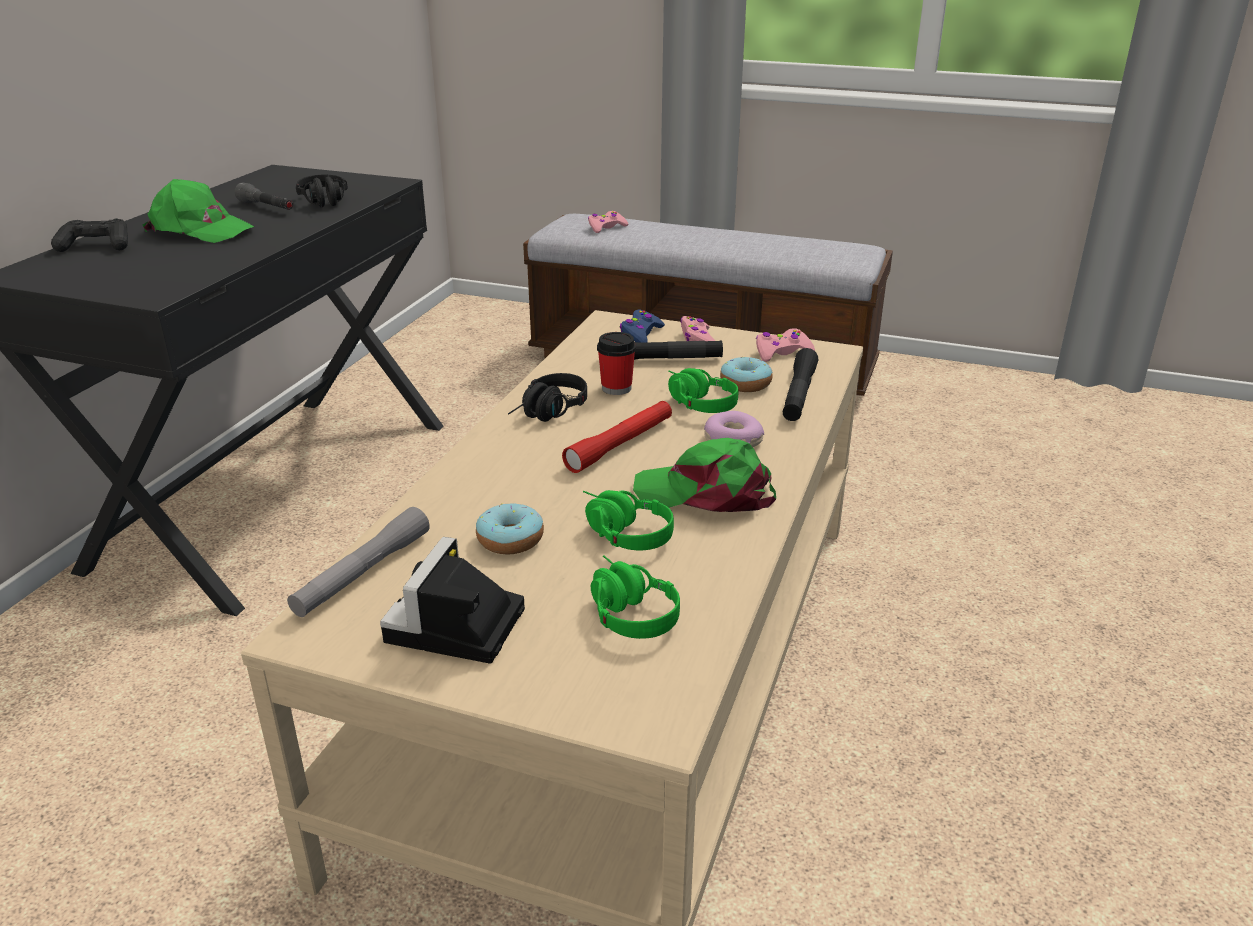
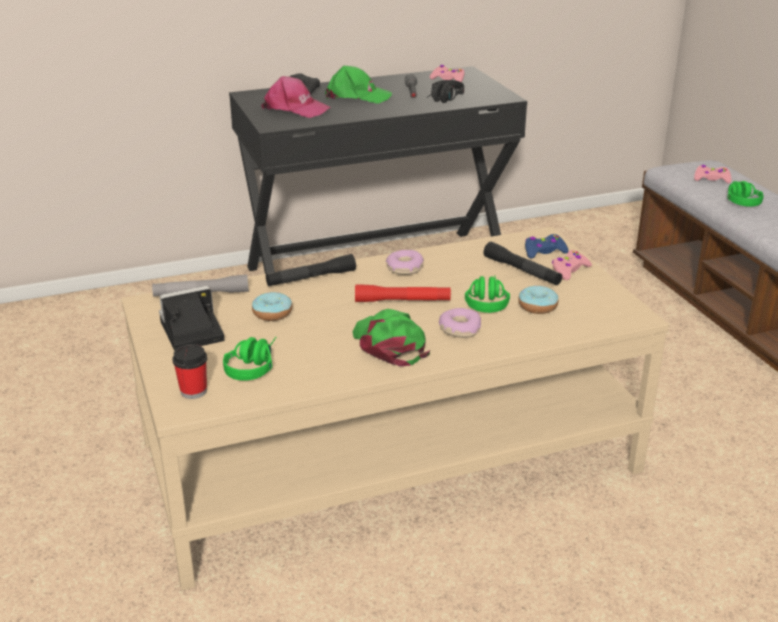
camera: 50 degrees right, 0 degrees up
(141, 268) = (295, 109): none -> pink cap
(200, 230) = (357, 96): green cap -> green cap turned 60 degrees counterclockwise
(548, 413) = (404, 268): black headphones -> donut
(616, 388) = (464, 273): cup -> cup (193, 391)
(619, 532) = (317, 336): green headphones -> green headphones (740, 200)
(782, 352) = (603, 301): pink game controller -> pink game controller (448, 79)
(798, 395) = (553, 327): black flashlight -> black flashlight (311, 278)

